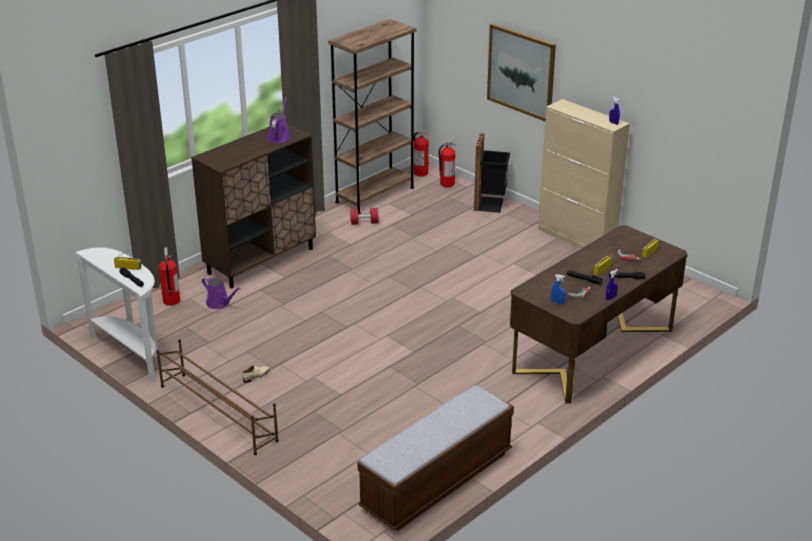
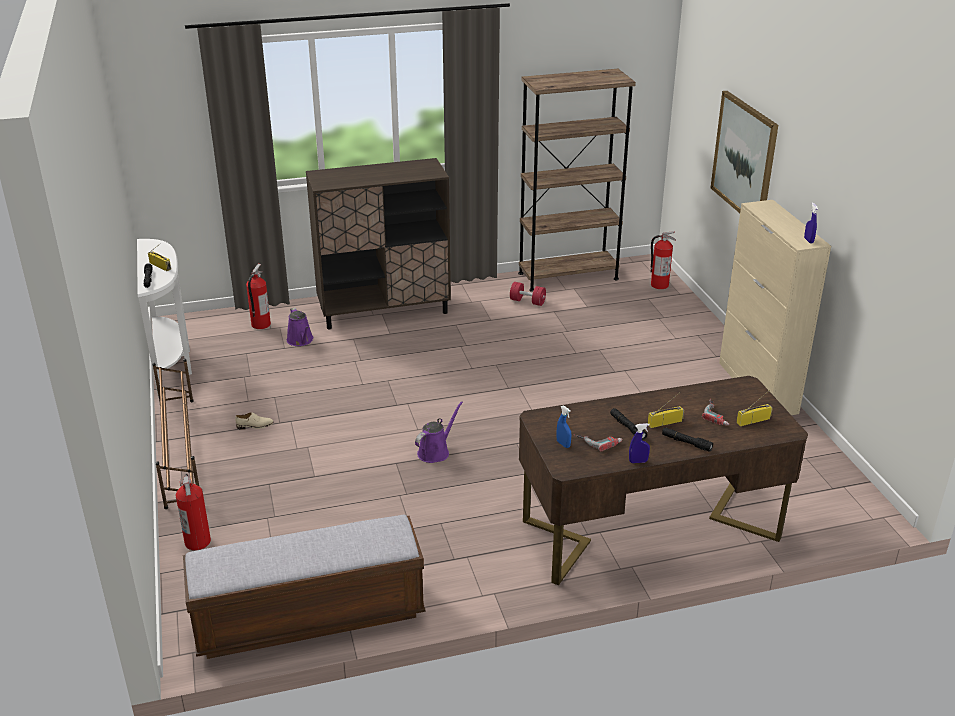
camera: 30 degrees right, 0 degrees up
(279, 137) = (413, 171): purple watering can -> purple watering can (435, 452)
(421, 173) = (641, 266): fire extinguisher -> fire extinguisher (198, 541)
(490, 204) = (688, 319): black trash can -> none

